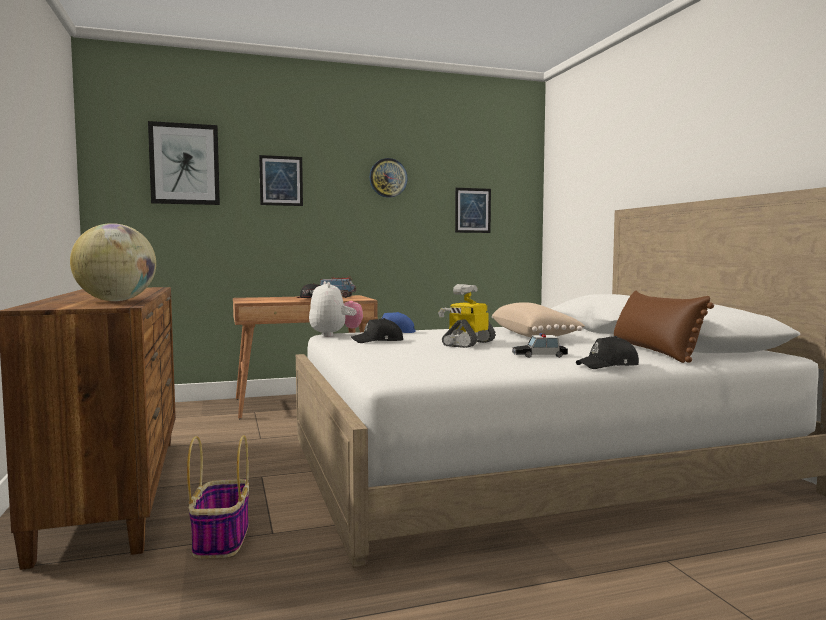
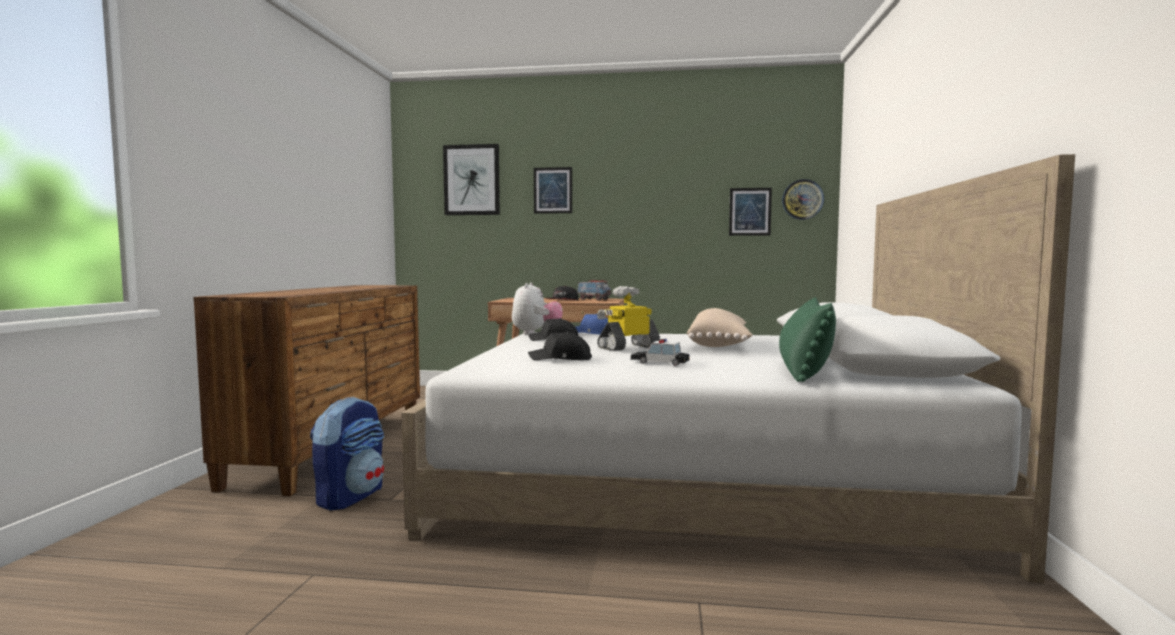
camera: 25 degrees right, 0 degrees up
(116, 301) = (302, 293): globe -> none
(221, 539) = (350, 496): basket -> backpack
(388, 178) = (656, 182): wall clock -> wall clock (802, 199)
(608, 365) = (700, 377): black cap -> black cap (561, 359)
(654, 351) = (804, 368): brown pillow -> green pillow

